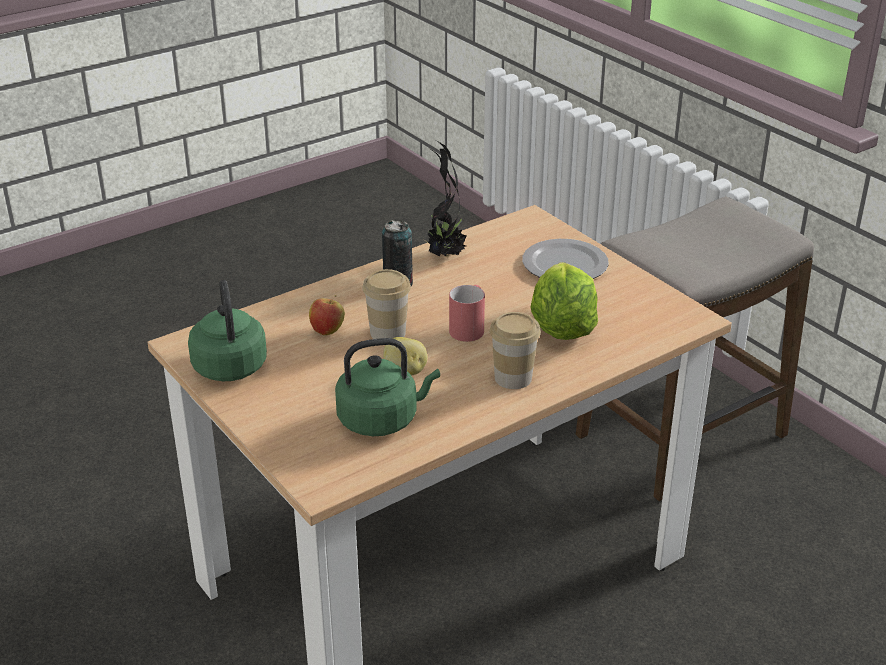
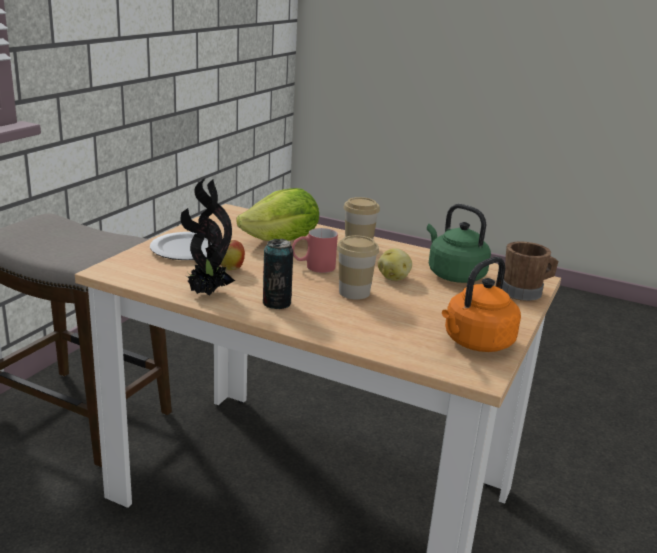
camera: 120 degrees left, 10 degrees down
(229, 364) = (476, 343): green kettle -> orange kettle
(295, 455) = (525, 292): none -> brown mug
(327, 331) = (380, 315): apple -> apple (230, 269)

